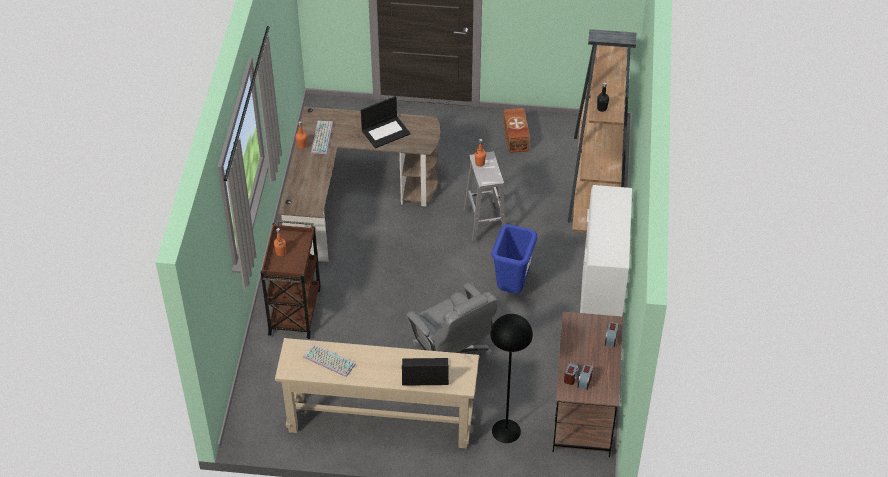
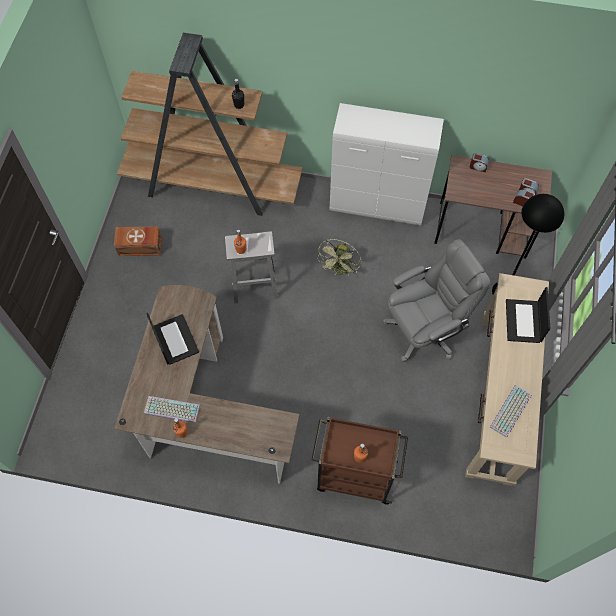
camera: 85 degrees left, 15 degrees up
(512, 288) = (340, 270): blue trash can -> green fan

